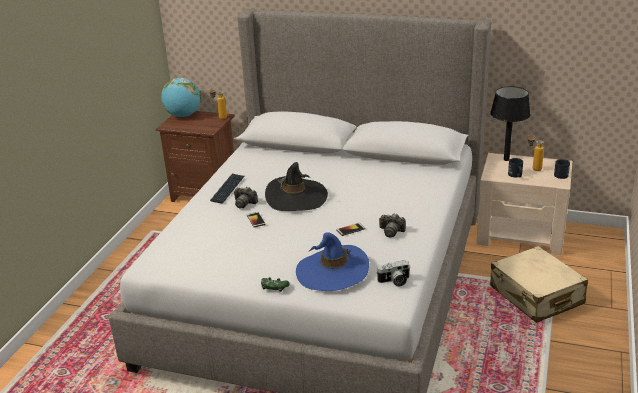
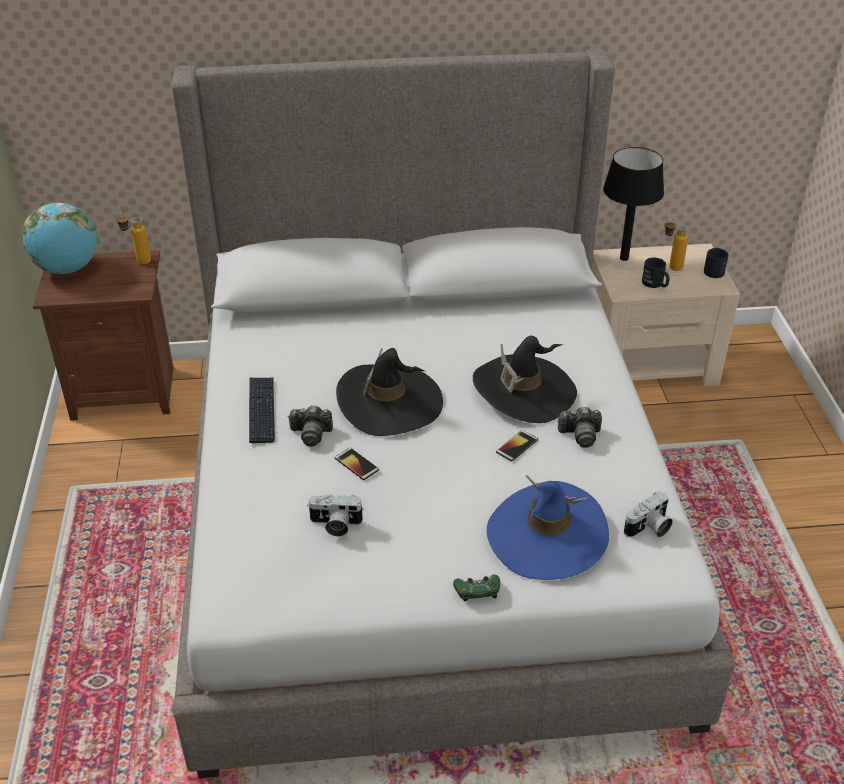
camera: 25 degrees left, 10 degrees up
(223, 242) = (335, 525): none -> camera
(376, 206) = (524, 391): none -> black hat
(536, 296) = (727, 460): beige suitcase -> none

